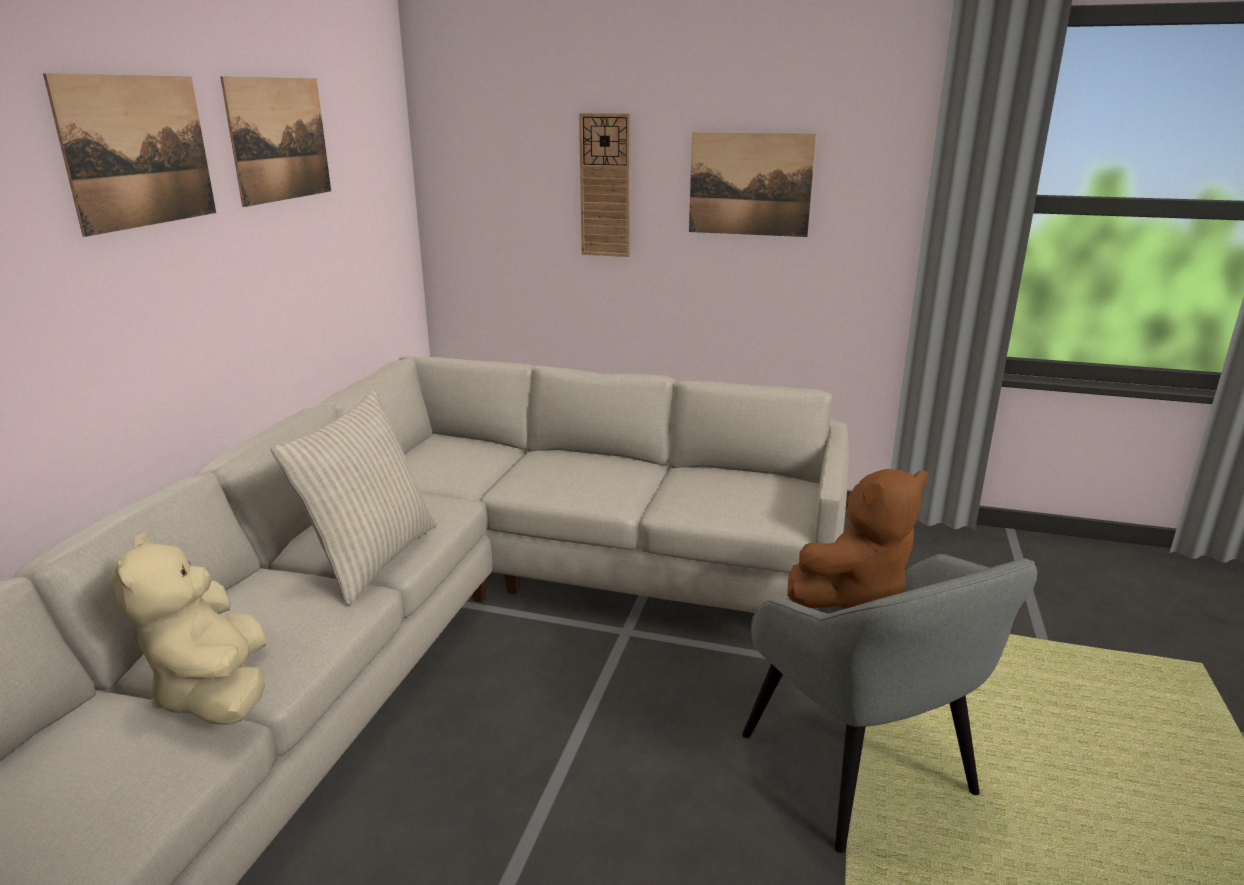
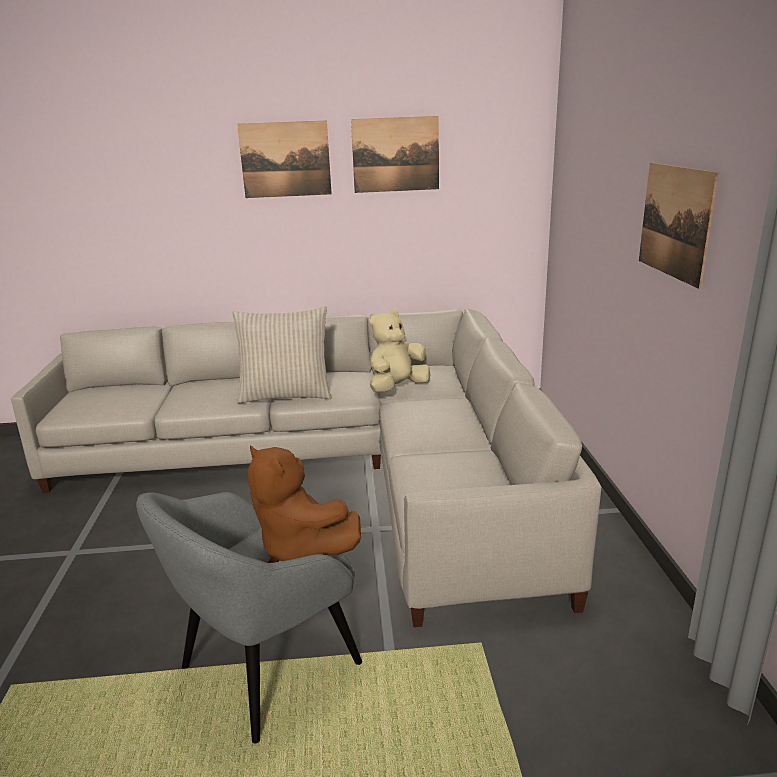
camera: 70 degrees right, 0 degrees up
(216, 693) = (163, 401): beige plush toy -> beige plush toy (397, 388)
(605, 186) = (610, 207): wall clock -> none

